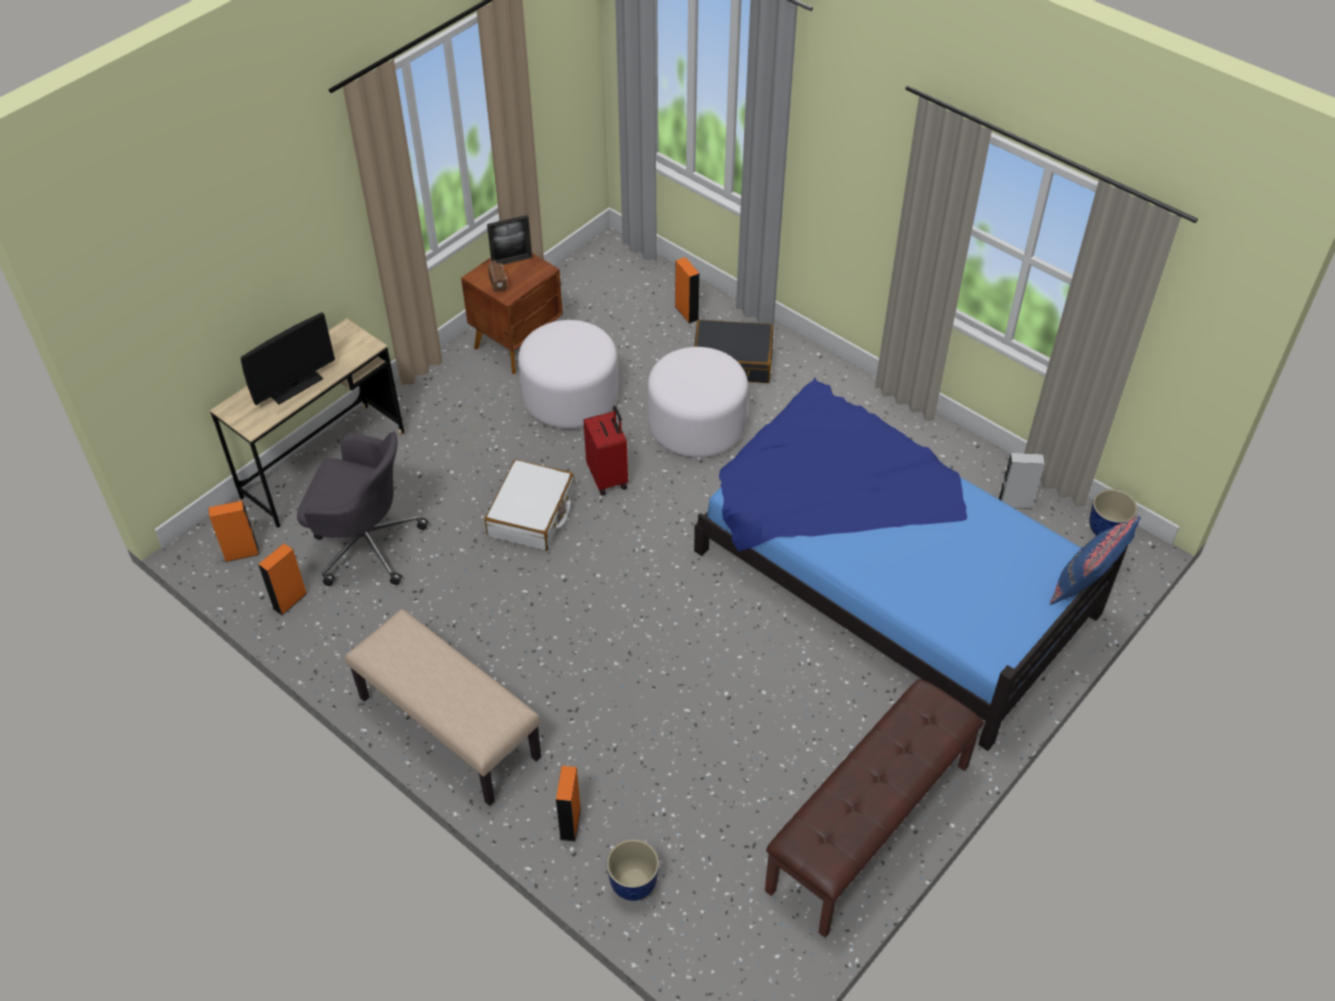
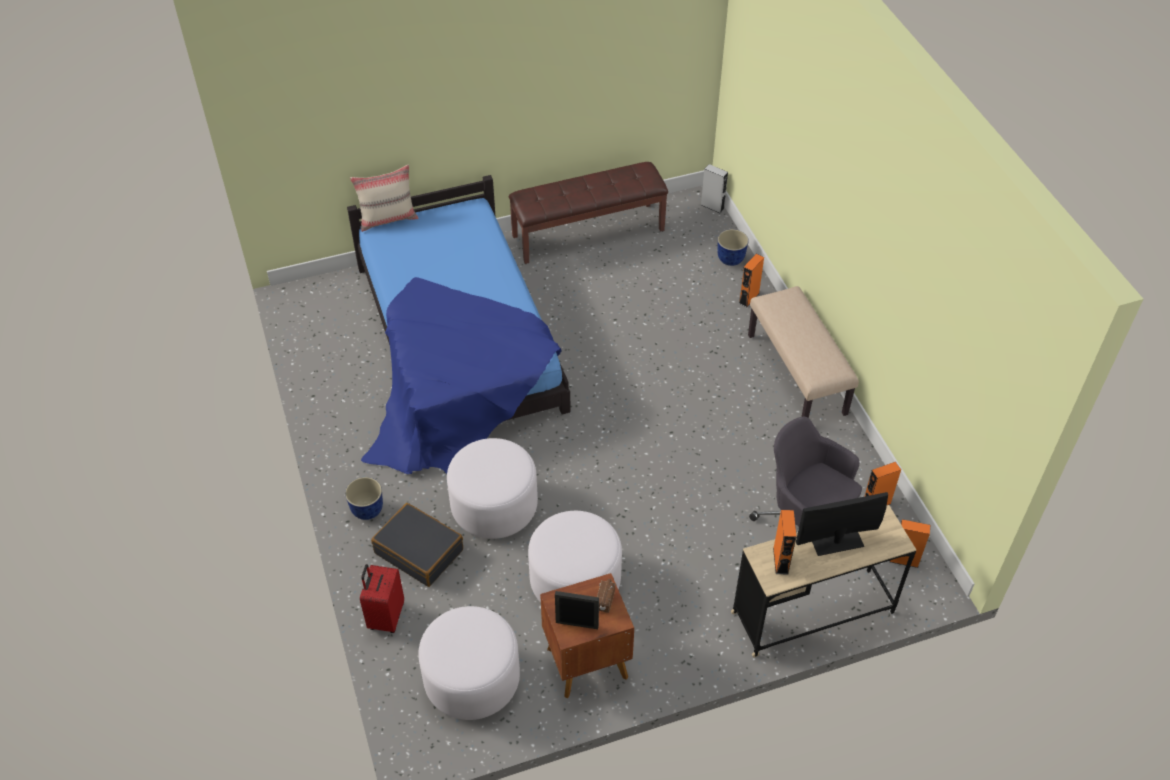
camera: 150 degrees left, 0 degrees up
(532, 515) = (666, 490): white suitcase -> none
(606, 296) = (471, 679): none -> white ottoman
(608, 477) = (591, 494): red suitcase -> red suitcase (385, 617)
(686, 313) = (415, 622): orange speaker -> orange speaker (780, 560)
(1015, 503) = (333, 348): grey speaker -> grey speaker (712, 206)
(1084, 585) = (388, 219): blue pillow -> beige pillow
(1107, 530) = (297, 308): planter -> planter (367, 510)

